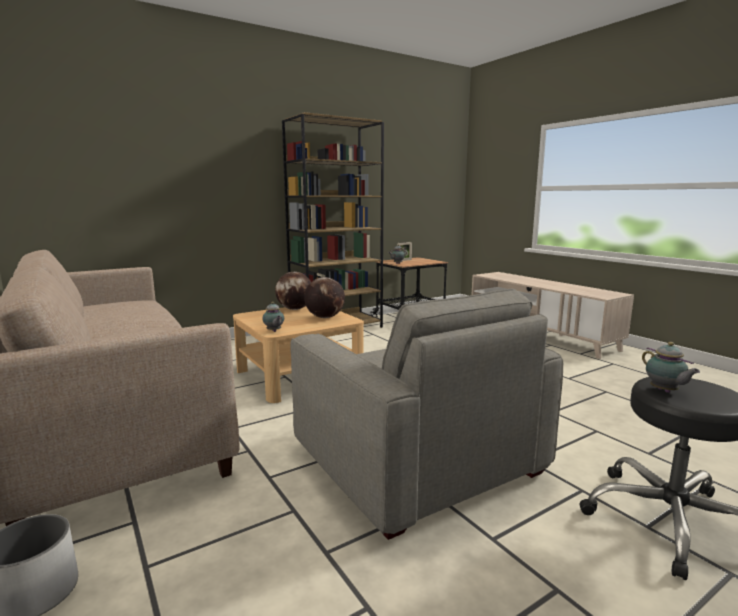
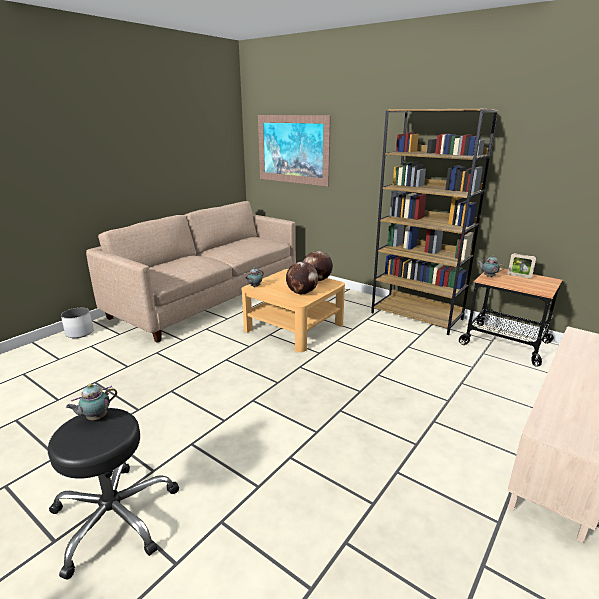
camera: 70 degrees right, 10 degrees up
(113, 162) = (293, 149): none -> picture
(416, 458) = (184, 393): grey armchair -> none

